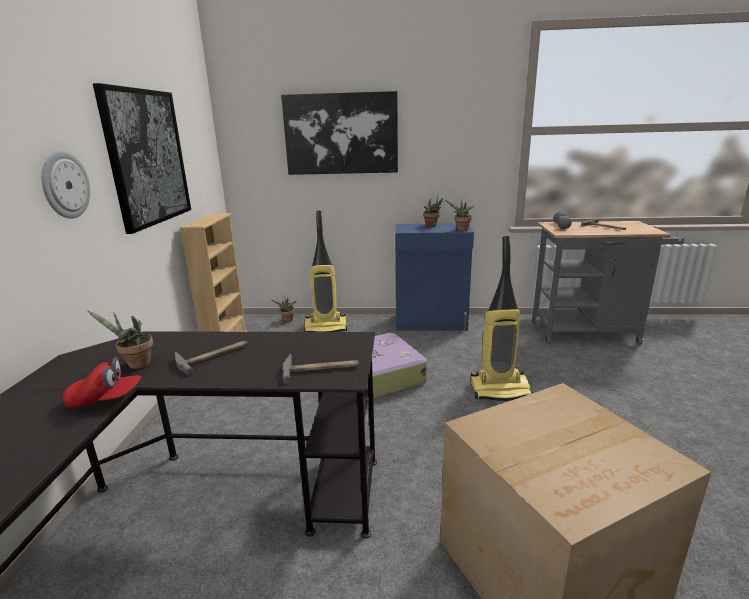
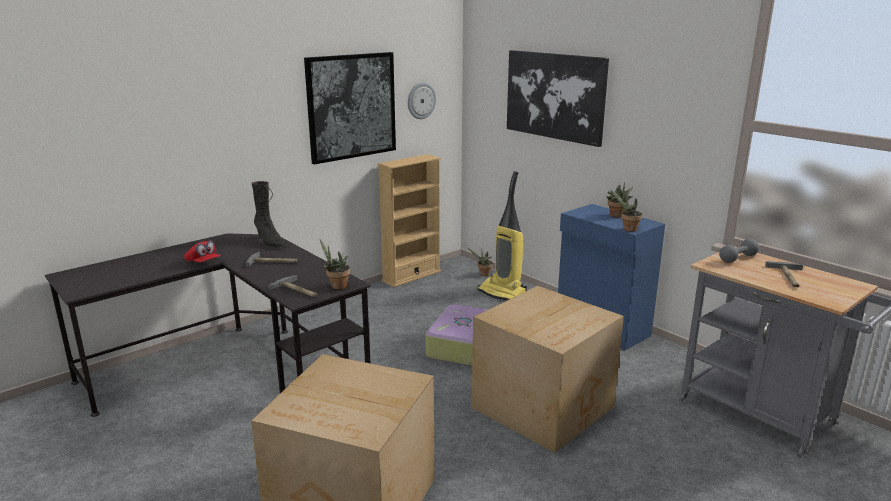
camera: 45 degrees right, 0 degrees up
(64, 185) = (261, 127): wall clock -> wall clock (421, 100)
(136, 365) = (240, 251): potted plant -> potted plant (337, 286)
(154, 341) = (269, 242): none -> black boot
(500, 390) = (545, 407): vacuum cleaner -> cardboard box

